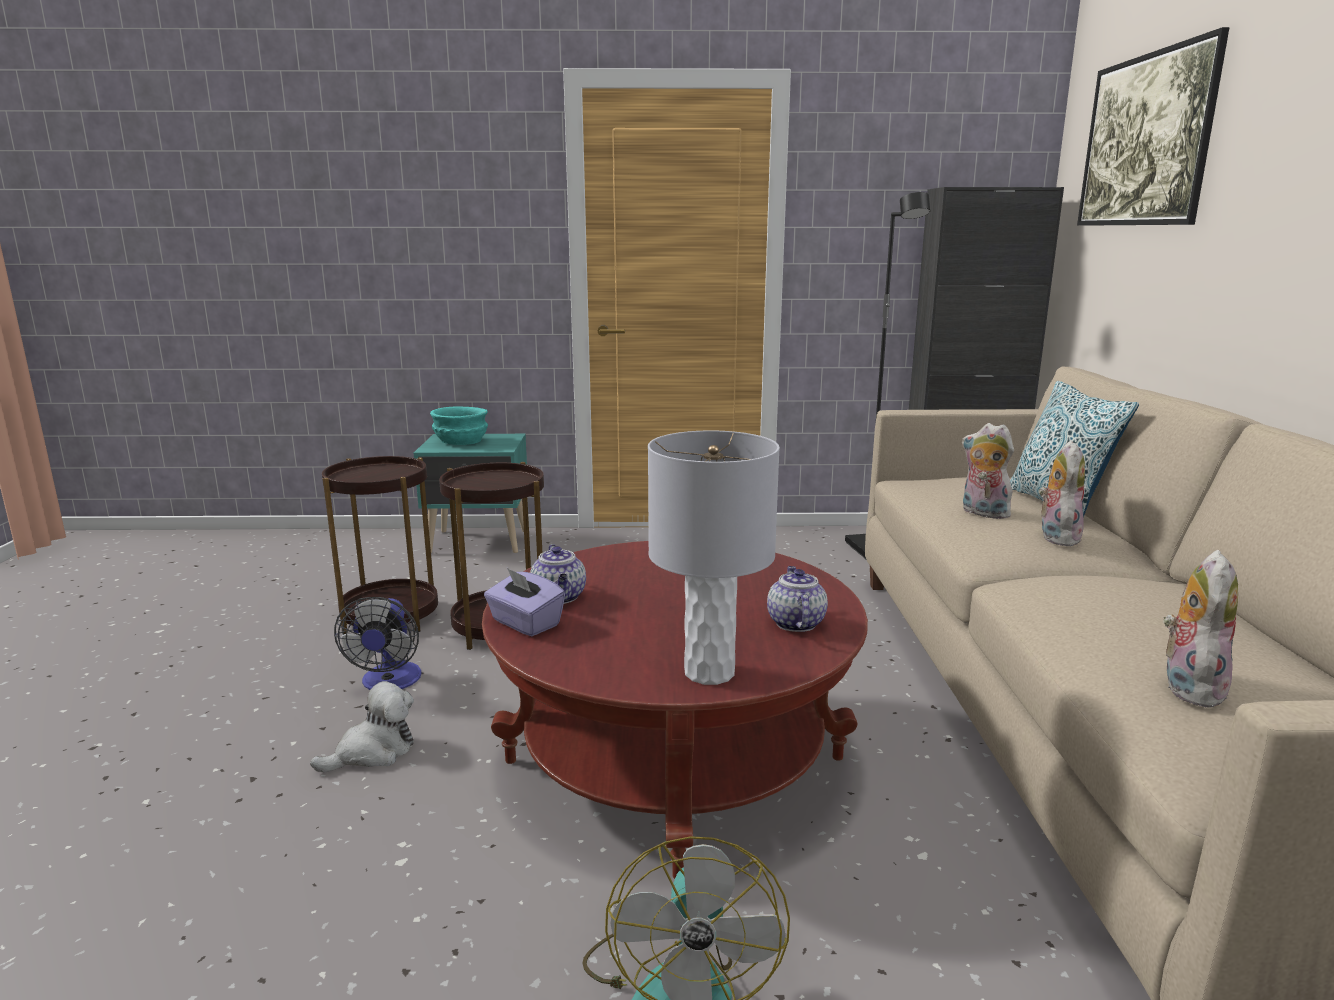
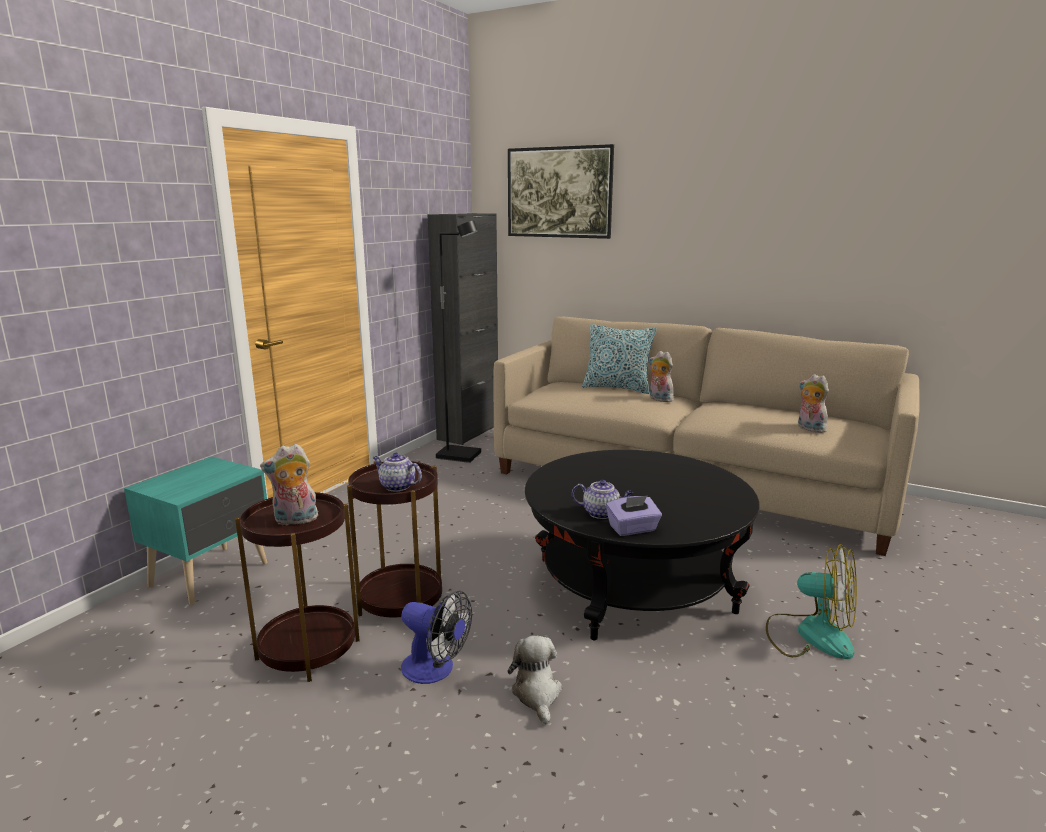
camera: 60 degrees left, 0 degrees up
(460, 441) = (183, 482): turquoise bowl -> none
(674, 759) = (634, 584): red coffee table -> black coffee table
(708, 672) = (728, 500): grey table lamp -> none
(795, 623) = (685, 471): teapot -> teapot (396, 486)
(982, 513) = (617, 399): plush toy -> plush toy (295, 520)

